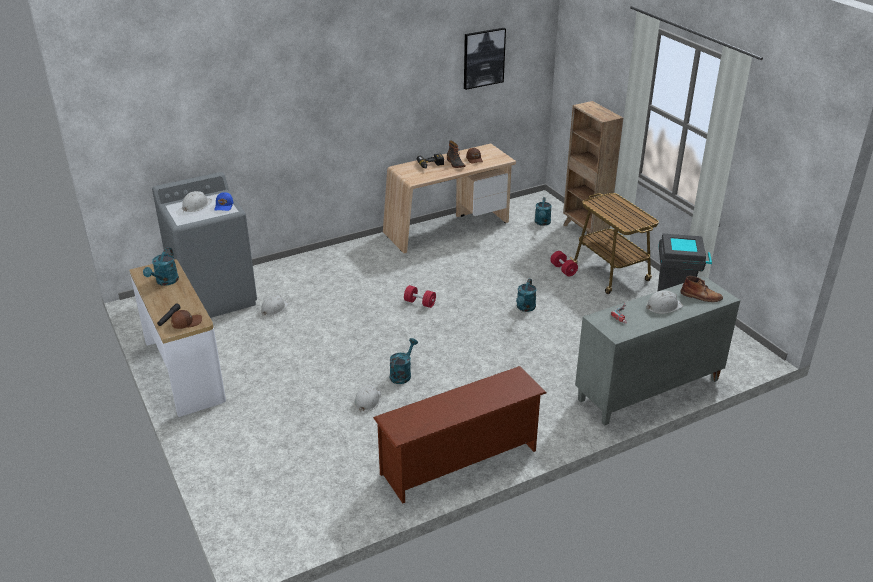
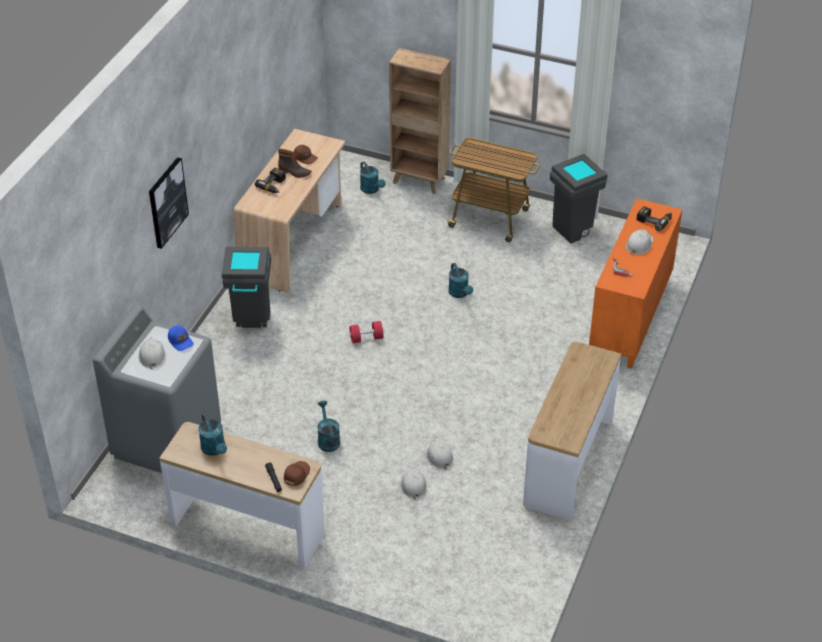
camera: 40 degrees left, 10 degrees up
(274, 308) = (242, 419): white hard hat -> white hard hat (413, 485)
(357, 260) = (251, 323): none -> grey trash can
(402, 374) = (436, 415): turquoise watering can -> turquoise watering can (327, 439)
(460, 463) = (568, 463): brown shoe rack -> console table
(483, 58) = (280, 45): picture -> picture (167, 202)
(563, 270) = (447, 235): red dumbbell -> none
(648, 390) = (631, 319): grey cabinet -> orange cabinet
(701, 296) = (654, 220): brown boot -> power drill

